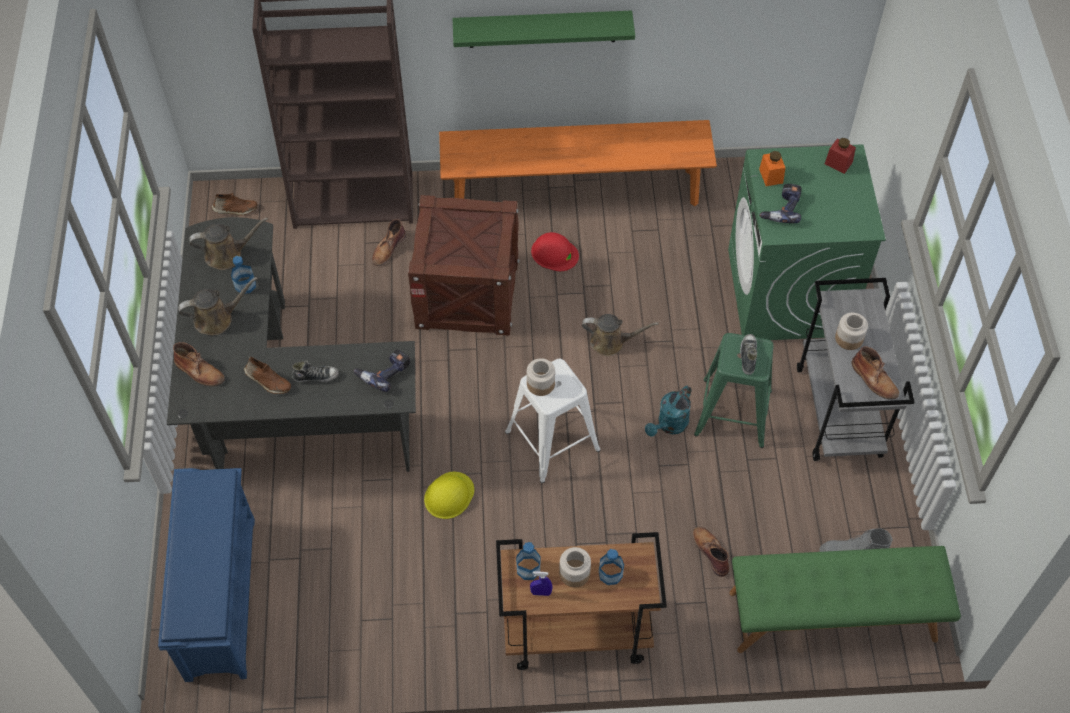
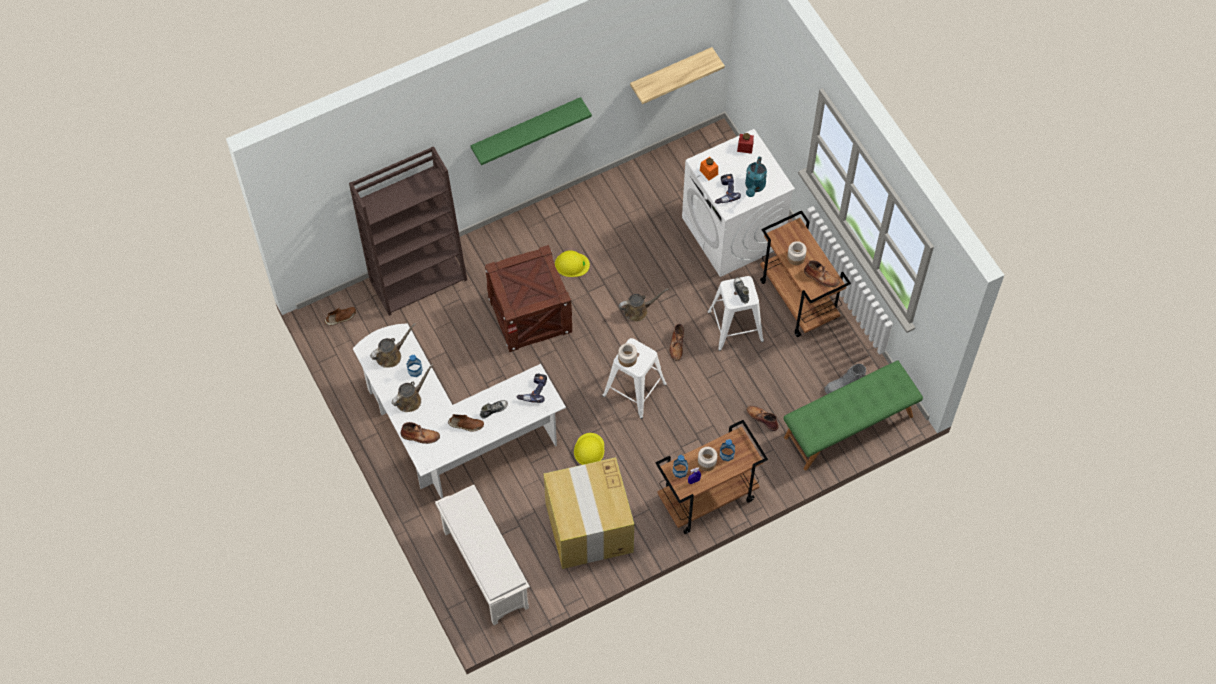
camera: 25 degrees left, 5 degrees up
(220, 596) = (484, 568): blue shoe rack -> white shoe rack
(281, 403) = (451, 436): black desk -> white desk
(388, 248) = (461, 304): brown boot -> brown boot (677, 345)
(390, 603) = (589, 528): none -> cardboard box
(554, 253) = (571, 264): red hard hat -> yellow hard hat
(575, 192) = (563, 215): orange bench -> none
(669, 425) = (701, 350): turquoise watering can -> turquoise watering can (754, 187)
(732, 413) = (735, 326): green stool -> white stool
(777, 33) = (670, 72): none -> shelf
(788, 293) = (733, 233): green washing machine -> white washing machine
(839, 412) = (799, 300): grey cart -> brown cart

